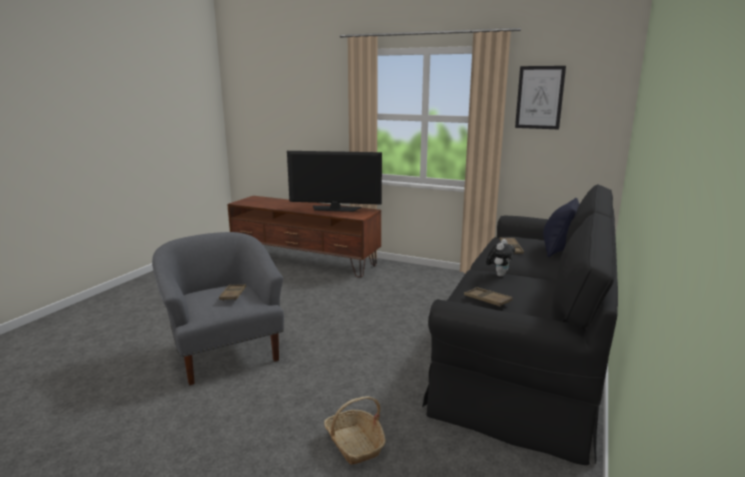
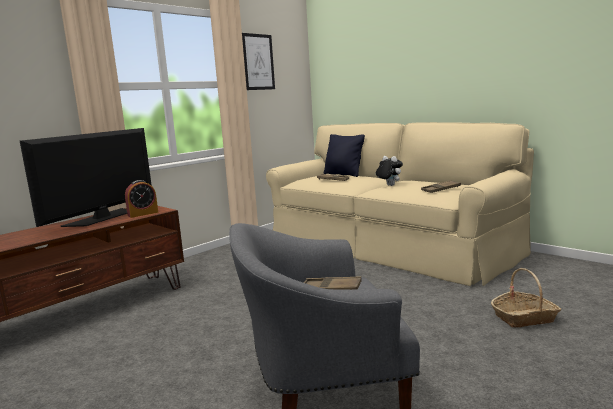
camera: 70 degrees left, 5 degrees down
(347, 215) = (143, 214): none -> alarm clock
(529, 347) = (386, 244): black sofa -> beige sofa

